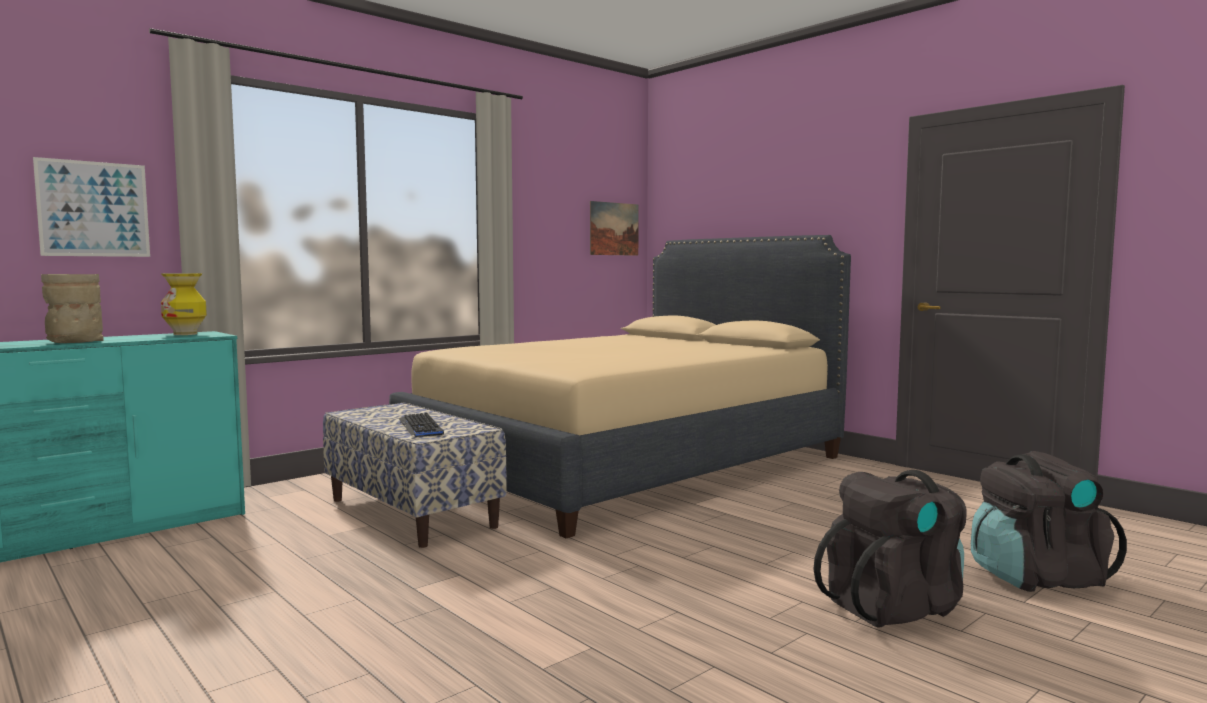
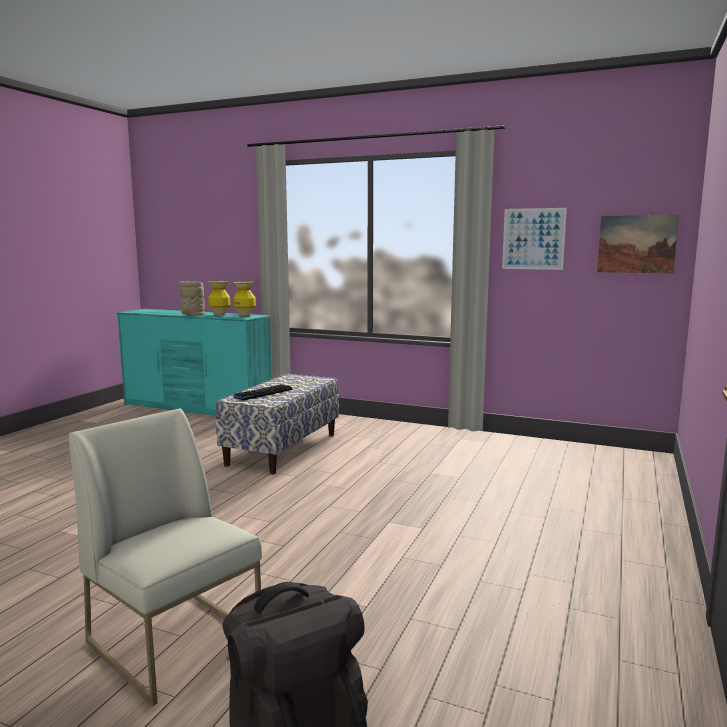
camera: 65 degrees right, 5 degrees up
(94, 209) = (233, 245): picture -> picture (533, 239)
(131, 337) = (220, 315): none -> vase
(626, 463) = (477, 478): beige bed -> none
(894, 606) = (176, 641): black backpack -> white chair

